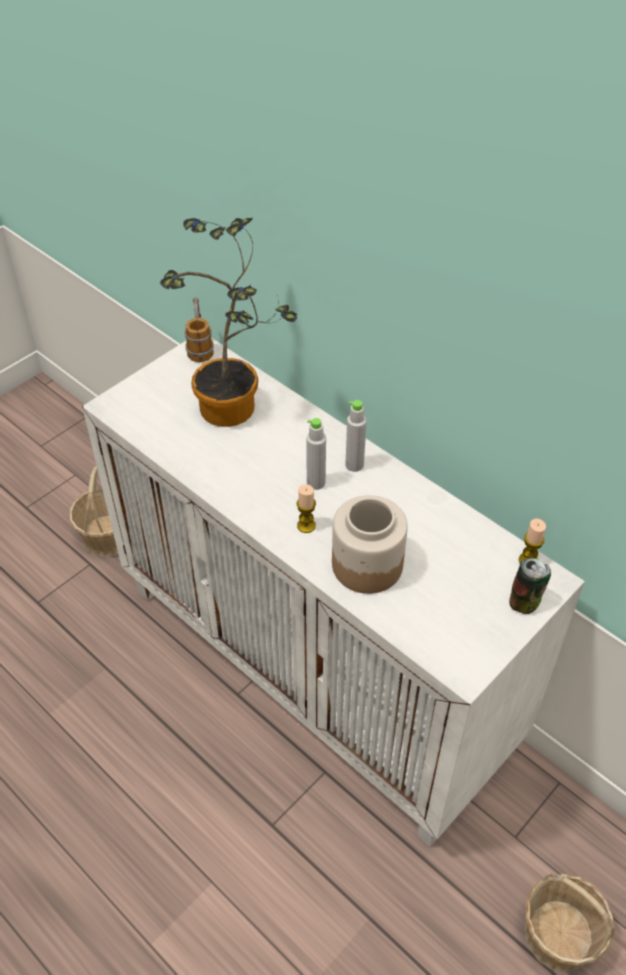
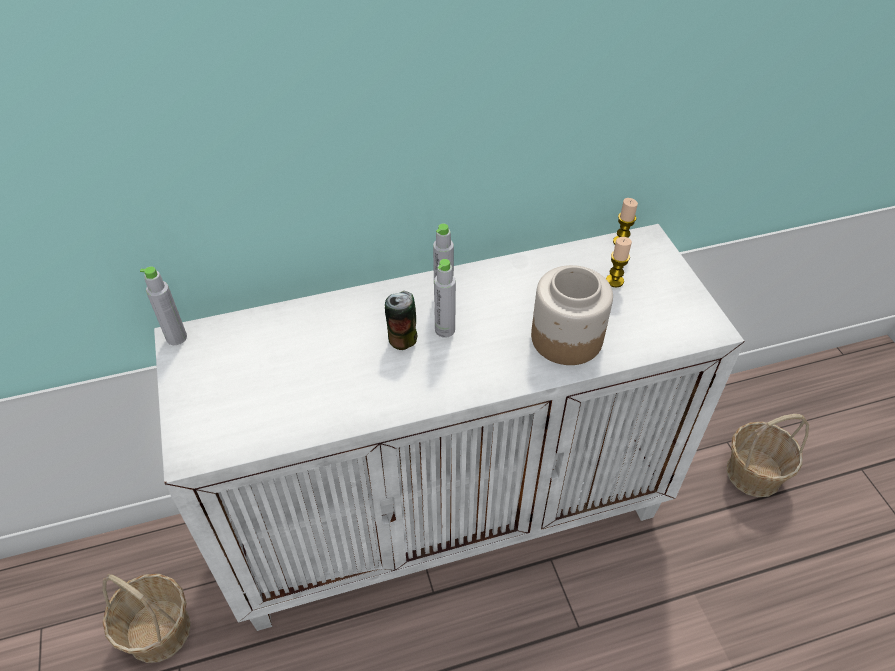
camera: 60 degrees left, 0 degrees up
(200, 345) = (176, 337): mug -> grey bottle
(235, 411) = (300, 349): potted plant -> none
(306, 525) = (492, 359): candle -> candle (614, 281)
(525, 602) = (661, 263): can -> can (402, 339)

